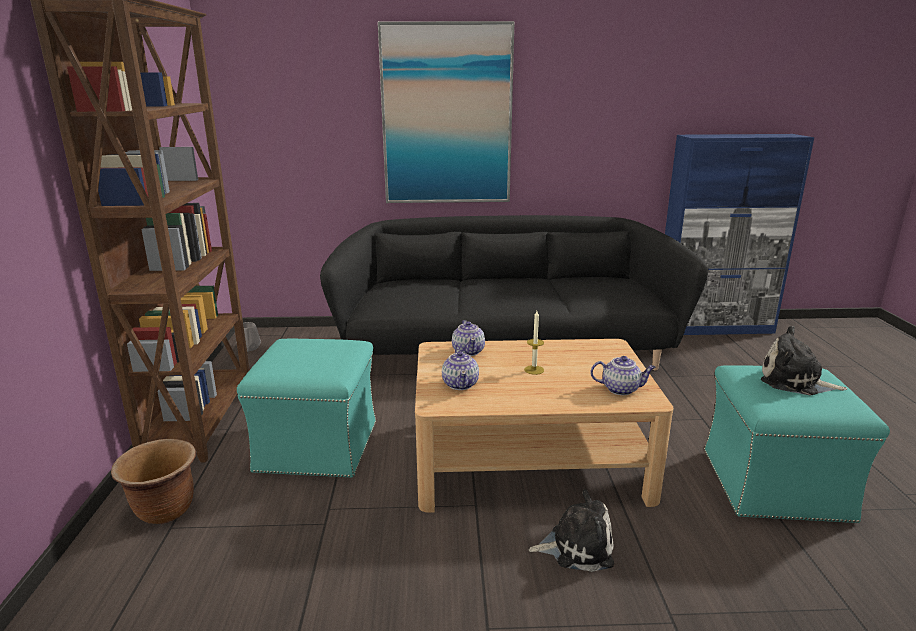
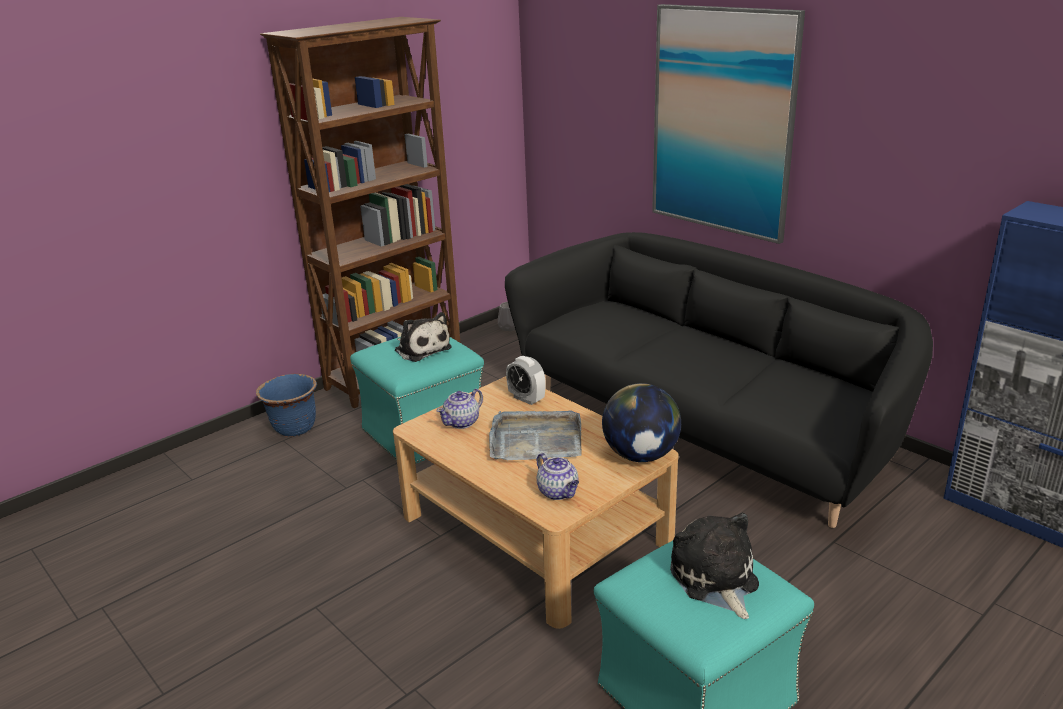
camera: 50 degrees right, 5 degrees up
(165, 511) = (294, 428): brown planter -> blue planter
(468, 351) = (526, 399): teapot -> alarm clock
(534, 370) = (535, 439): candle -> grey tray
(576, 546) = (445, 607): plush toy -> plush toy (421, 349)
(609, 349) = (641, 455): none -> globe

